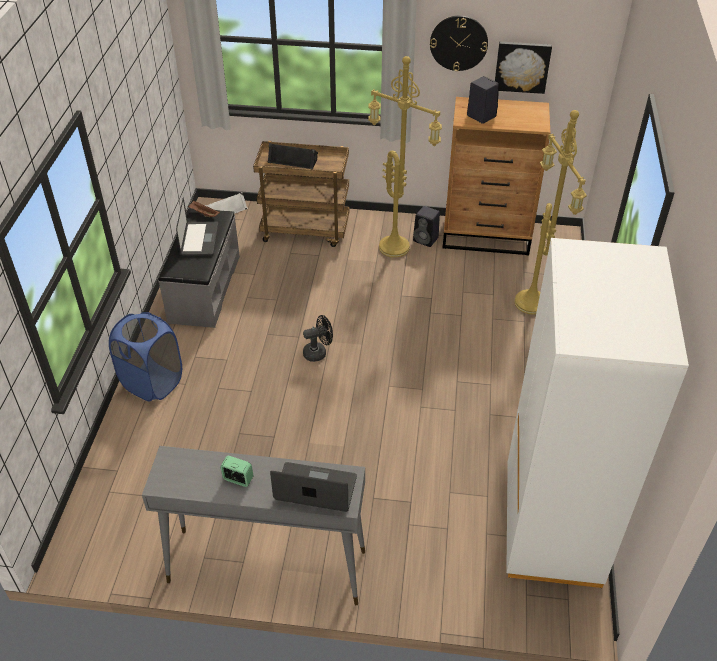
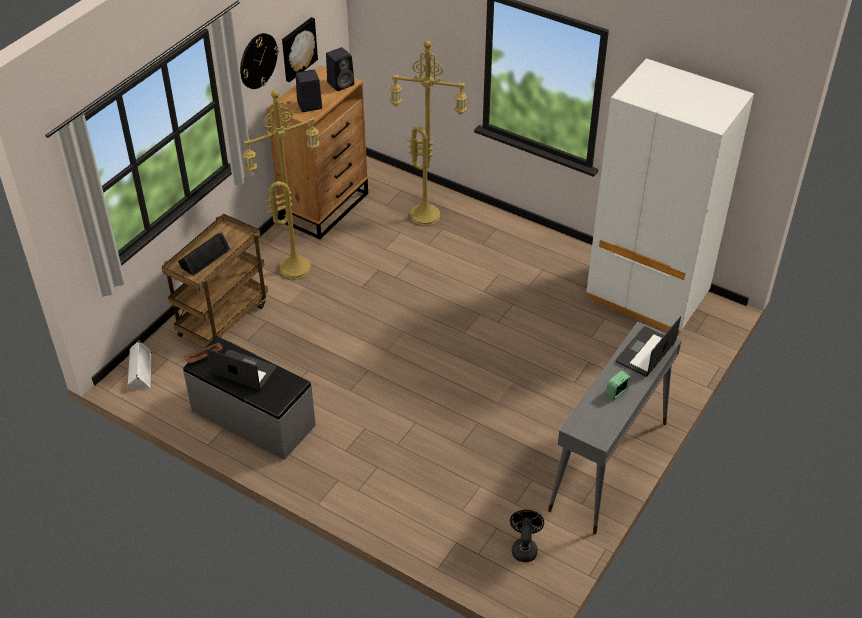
camera: 65 degrees left, 0 degrees up
(152, 383) = (360, 491): blue laundry basket -> none
(318, 352) = (396, 363): black fan -> black fan (524, 547)
(426, 239) = (300, 244): black speaker -> black speaker (341, 83)

